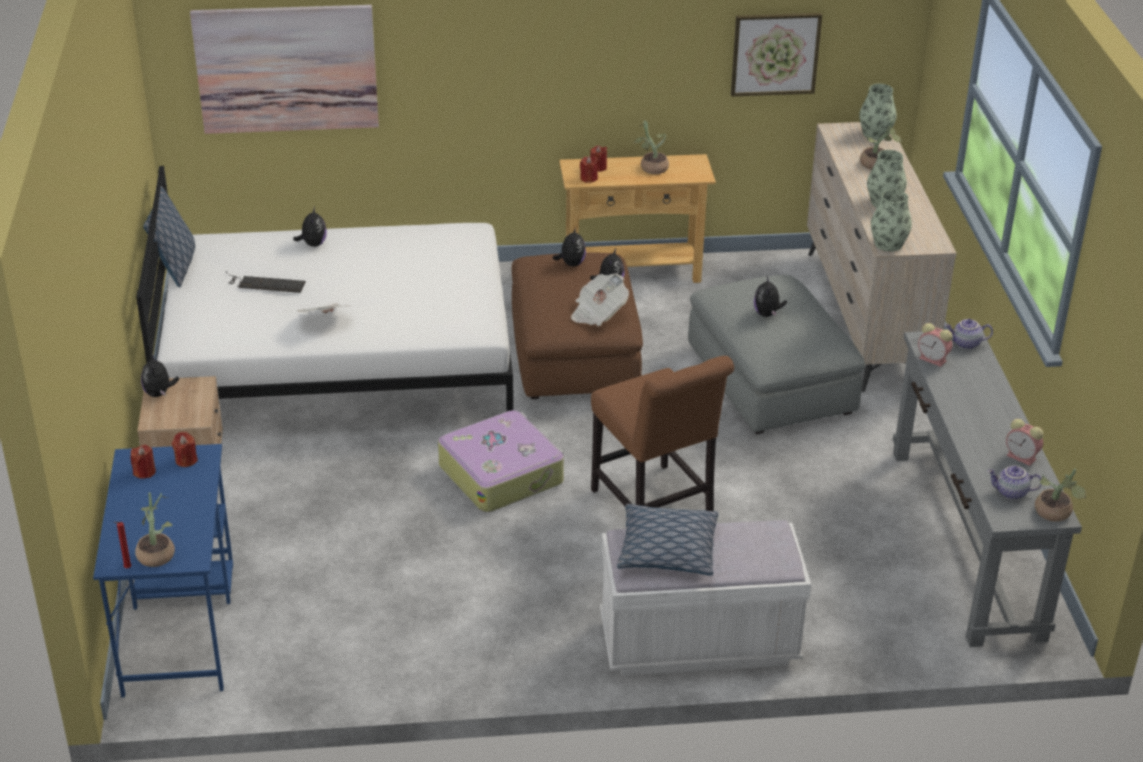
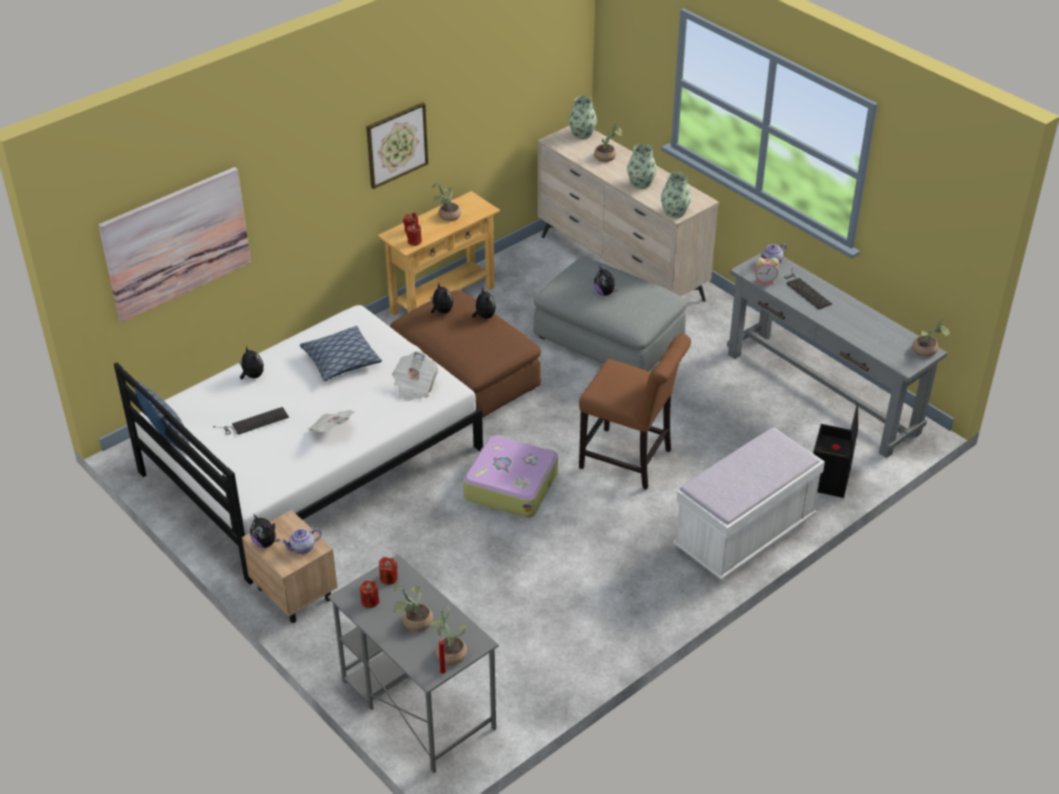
camera: 35 degrees left, 5 degrees up
(159, 510) = (414, 622): none -> potted plant
(179, 627) = (417, 704): blue desk -> grey desk
(598, 313) = (499, 340): newspaper -> newspaper (414, 387)
(667, 551) = (731, 482): pillow -> pillow (341, 361)
(775, 54) = (505, 99): picture -> picture (396, 144)
(867, 637) = (829, 481): none -> black storage box
(973, 388) = (805, 290): none -> keyboard
(1011, 493) = (893, 349): teapot -> teapot (302, 548)
(1022, 457) = (876, 323): alarm clock -> none

